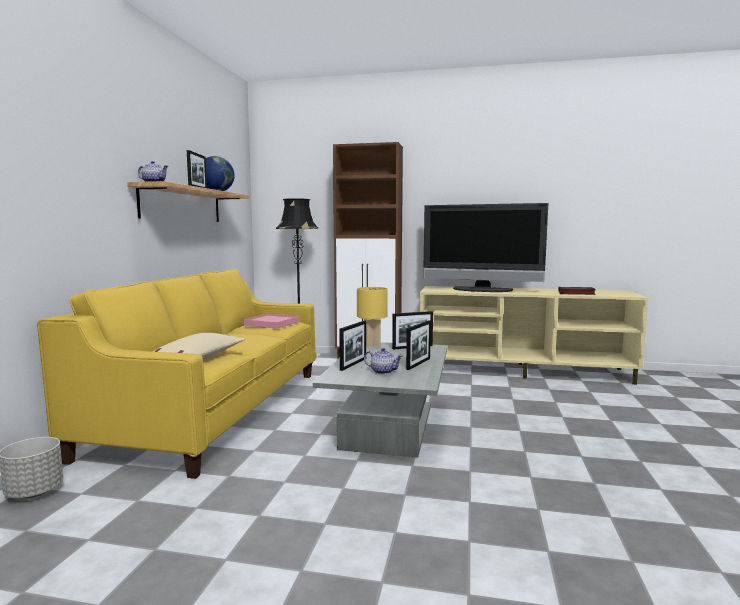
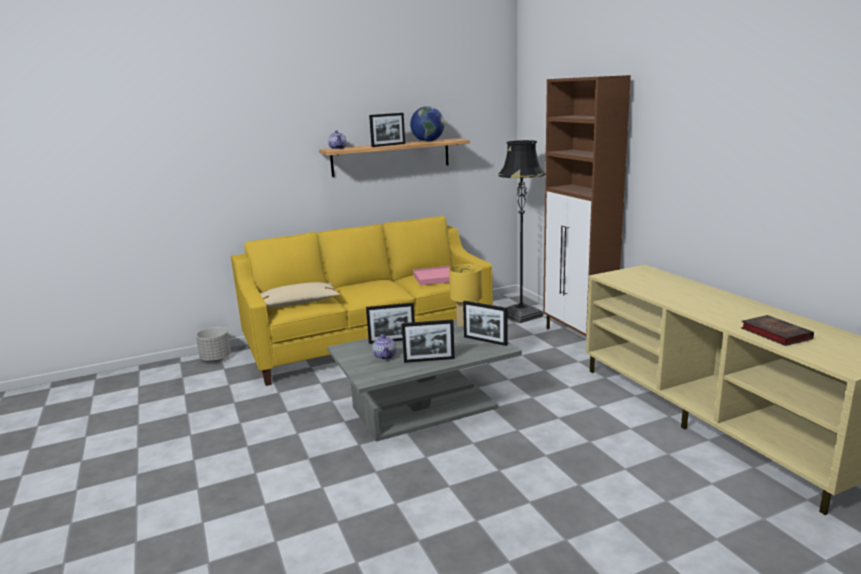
camera: 55 degrees right, 10 degrees up
(481, 290) = (673, 290): television -> none

